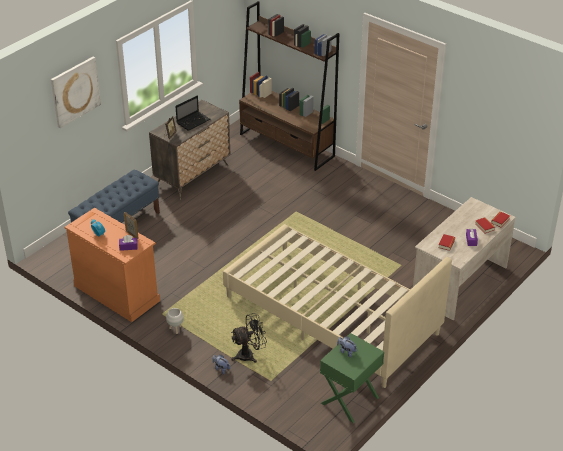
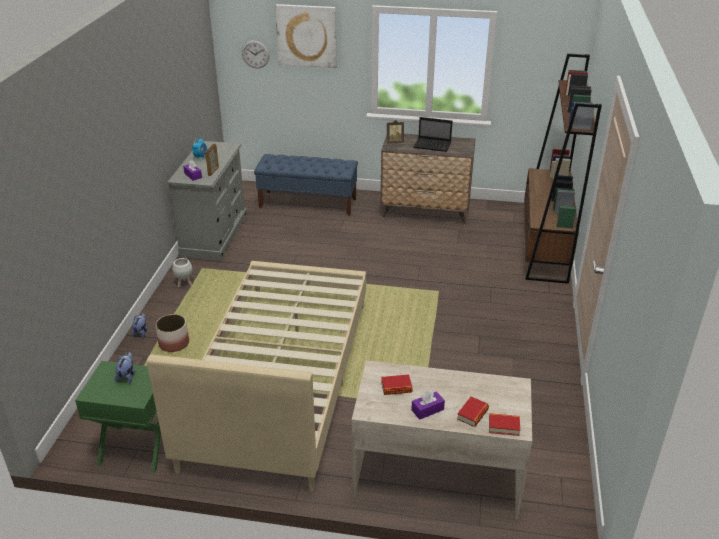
camera: 60 degrees right, 5 degrees down
(38, 130) = (255, 54): none -> wall clock
(117, 293) = (215, 235): orange dresser -> grey dresser
(249, 355) = (174, 343): black fan -> planter

